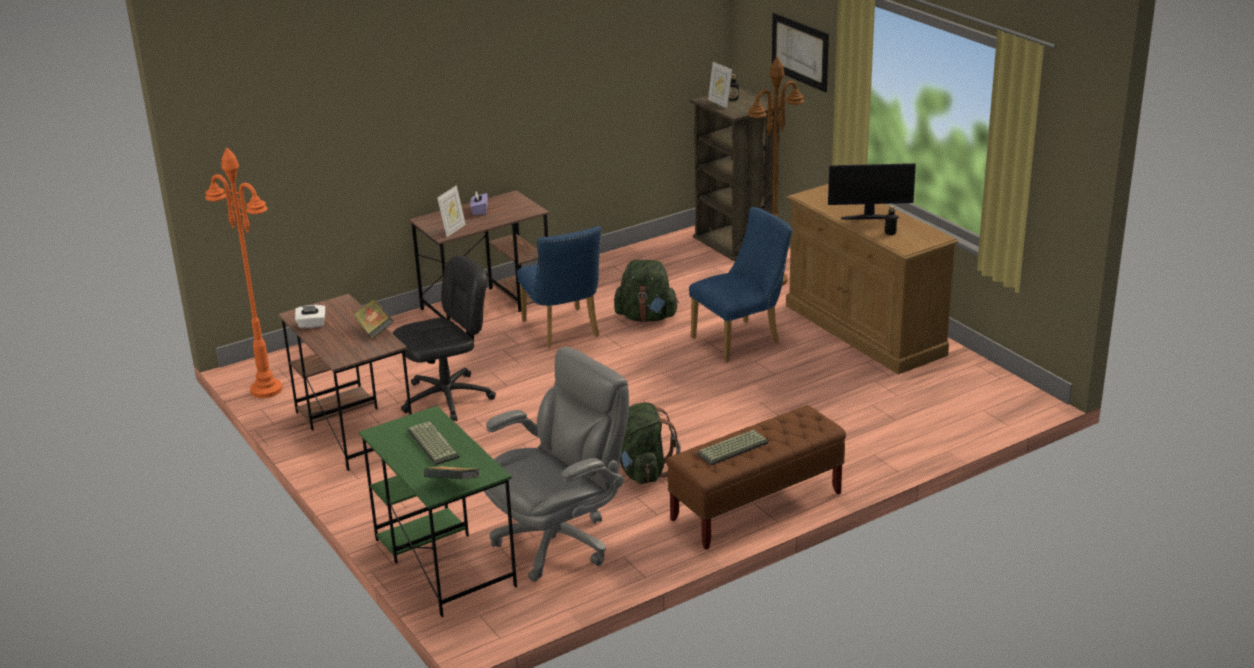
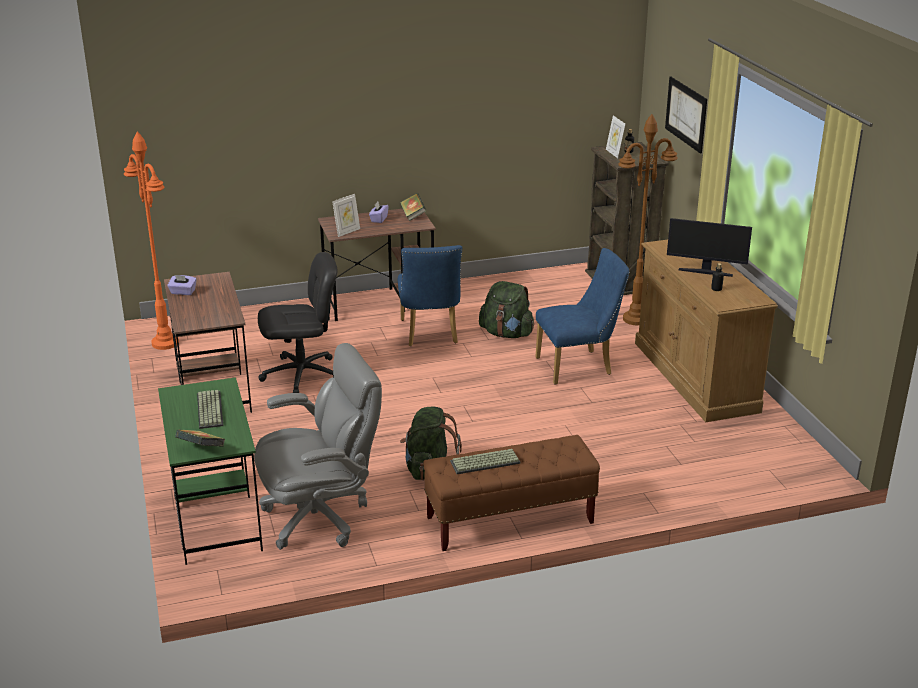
camera: 15 degrees right, 0 degrees up
(311, 324) = (183, 292): white tissue box -> purple tissue box
(374, 329) = (229, 304): book -> book (413, 215)

